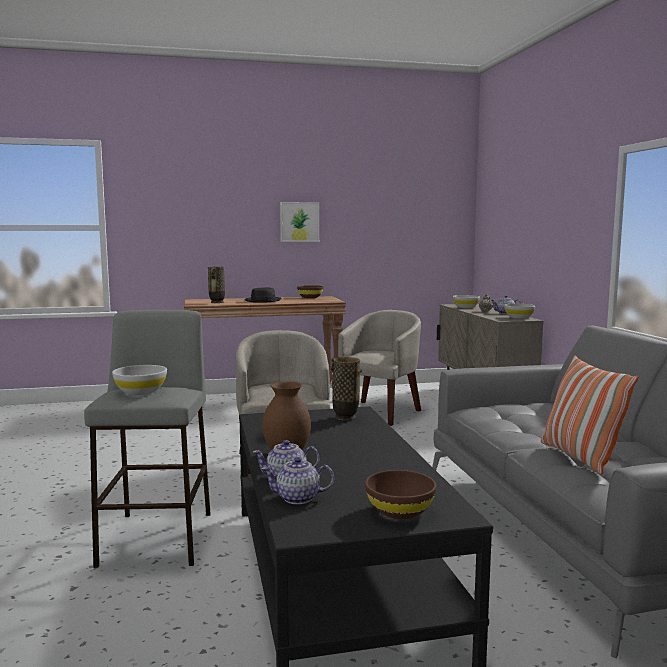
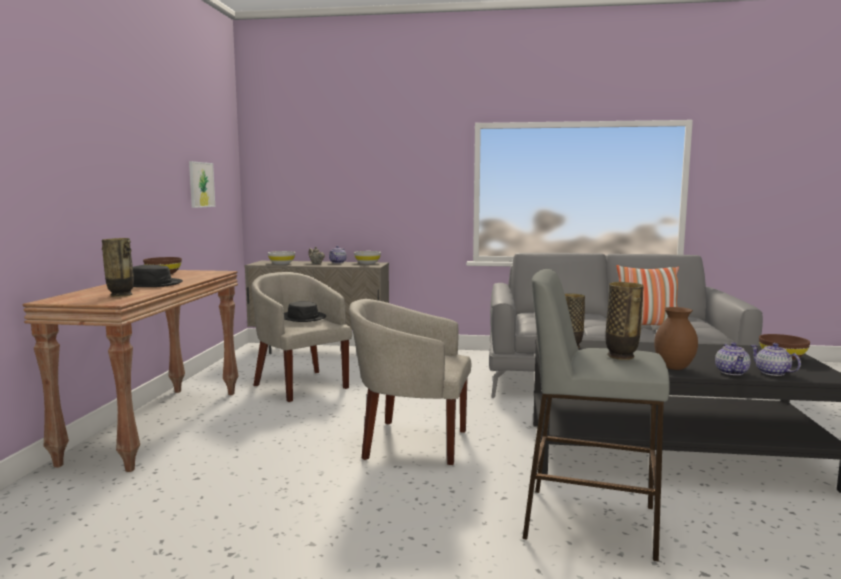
camera: 70 degrees left, 0 degrees up
(141, 391) = (621, 356): white bowl -> vase
(298, 498) = (772, 373): teapot -> teapot turned 135 degrees clockwise
(299, 222) = (131, 171): picture -> picture (201, 184)
(382, 352) = (303, 317): none -> black hat

